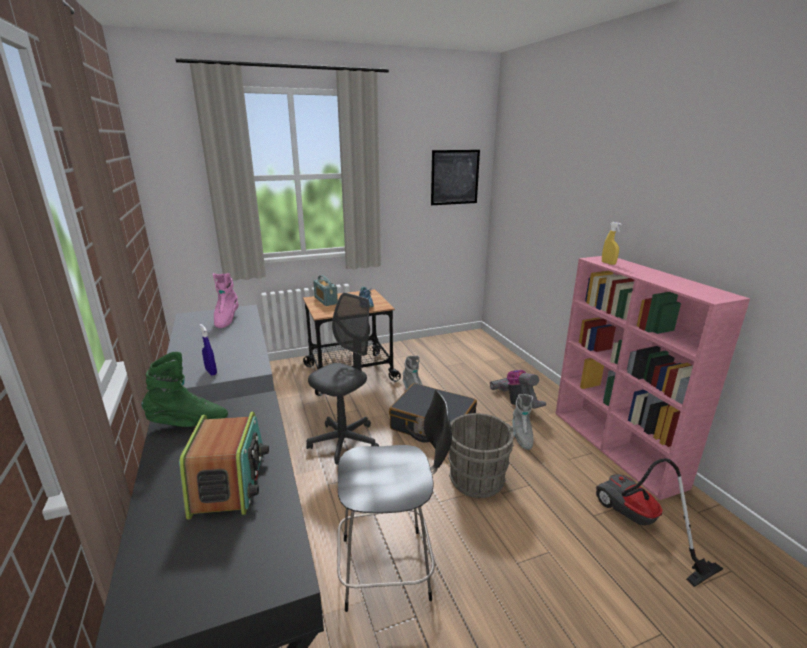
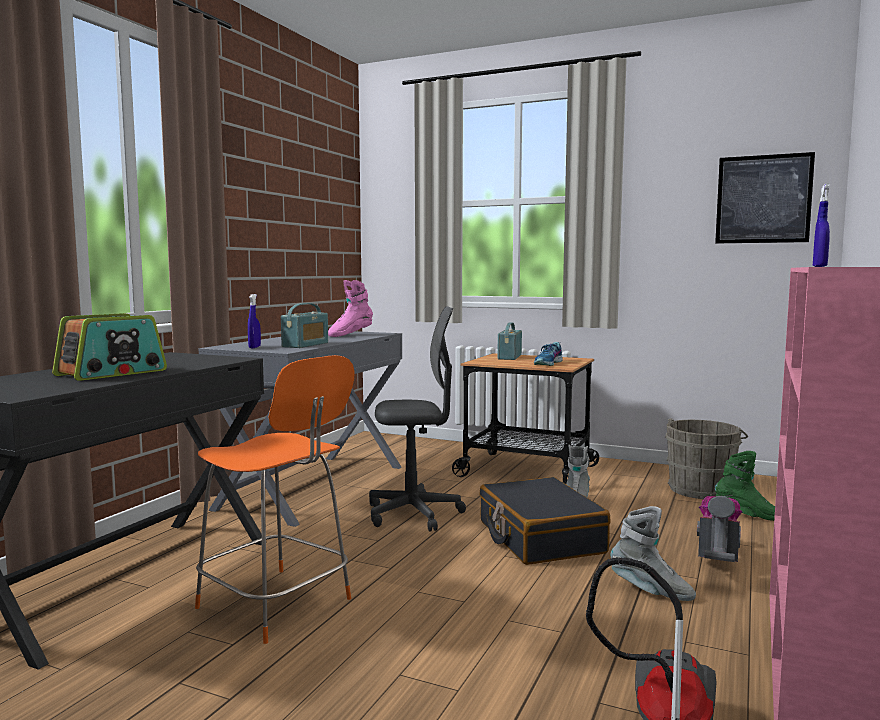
camera: 45 degrees right, 15 degrees down
(189, 423) = (171, 357): green boot -> green boot (747, 515)
(243, 352) = (305, 345): none -> radio
(389, 567) = (278, 605): black chair -> orange chair
(476, 476) = (503, 594): grey bucket -> grey bucket (701, 489)
(521, 436) = (651, 591): grey boot -> grey boot turned 105 degrees counterclockwise
(608, 263) = (819, 266): yellow spray bottle -> blue spray bottle

